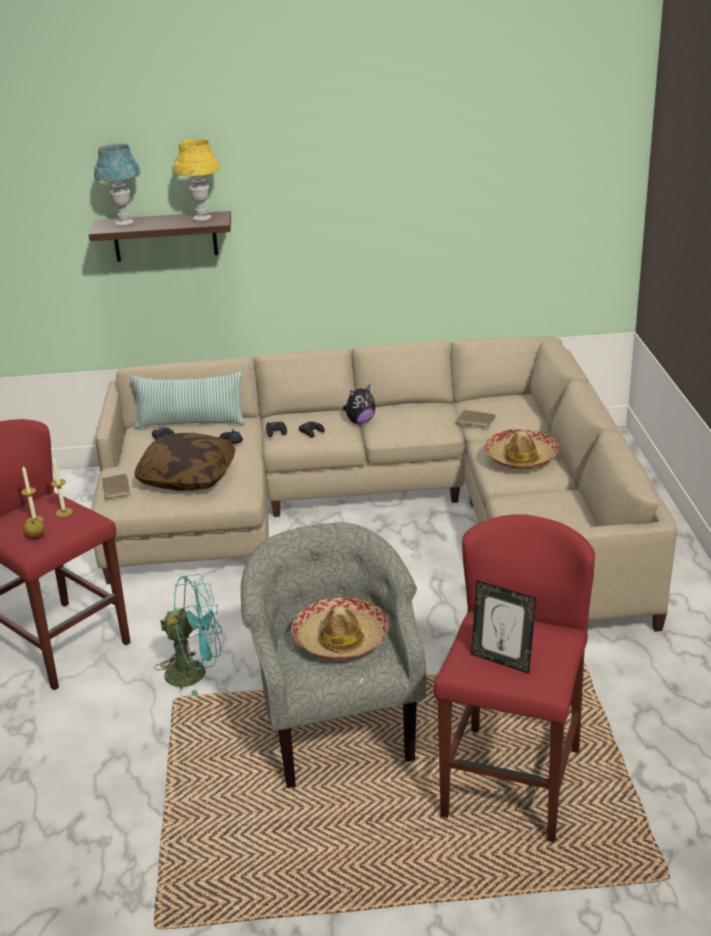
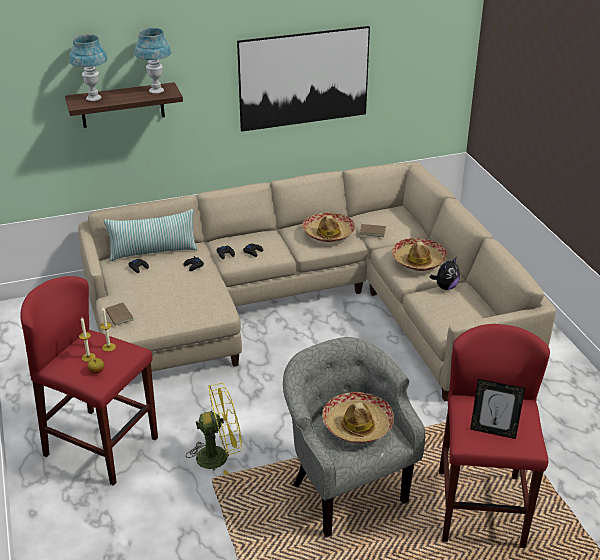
camera: 15 degrees left, 5 degrees up
(187, 477) = (173, 300): pillow -> none
(195, 672) = (219, 455): turquoise fan -> yellow fan
(202, 218) = (156, 91): yellow table lamp -> blue table lamp
(360, 422) = (285, 239): plush toy -> plush toy (445, 287)
(400, 216) = (304, 78): none -> picture
(416, 418) = (328, 233): none -> hat

